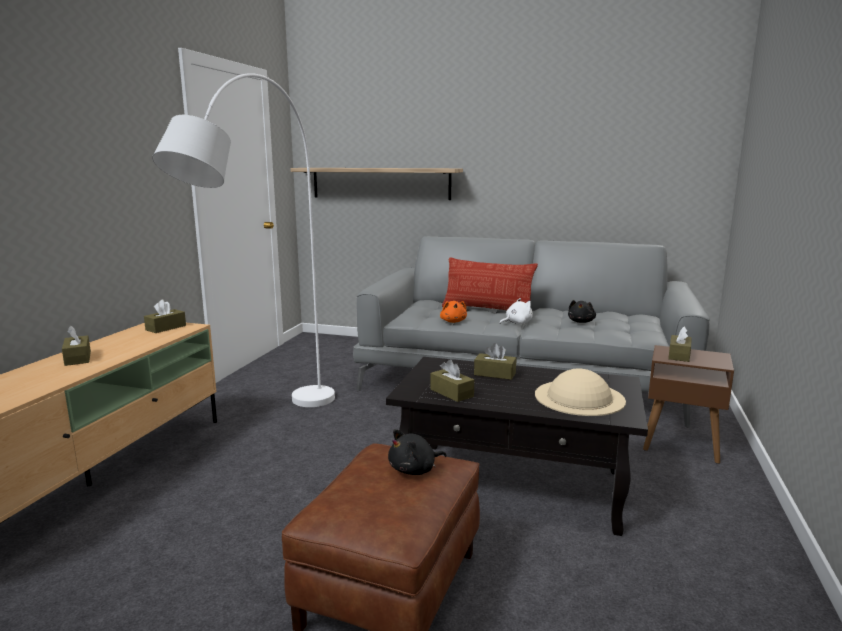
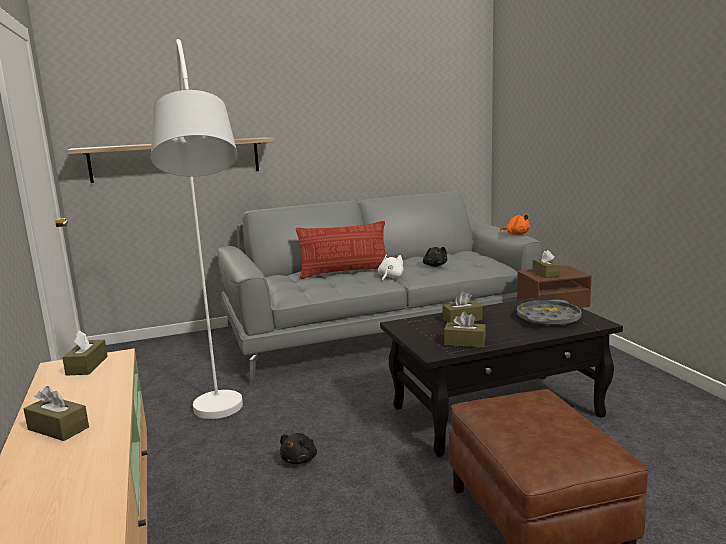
camera: 35 degrees left, 0 degrees up
(415, 470) = (532, 408): black plush toy -> black plush toy (300, 459)
(453, 321) = (337, 288): orange plush toy -> orange plush toy (516, 234)
(579, 397) = (548, 318): beige hat -> grey tray

